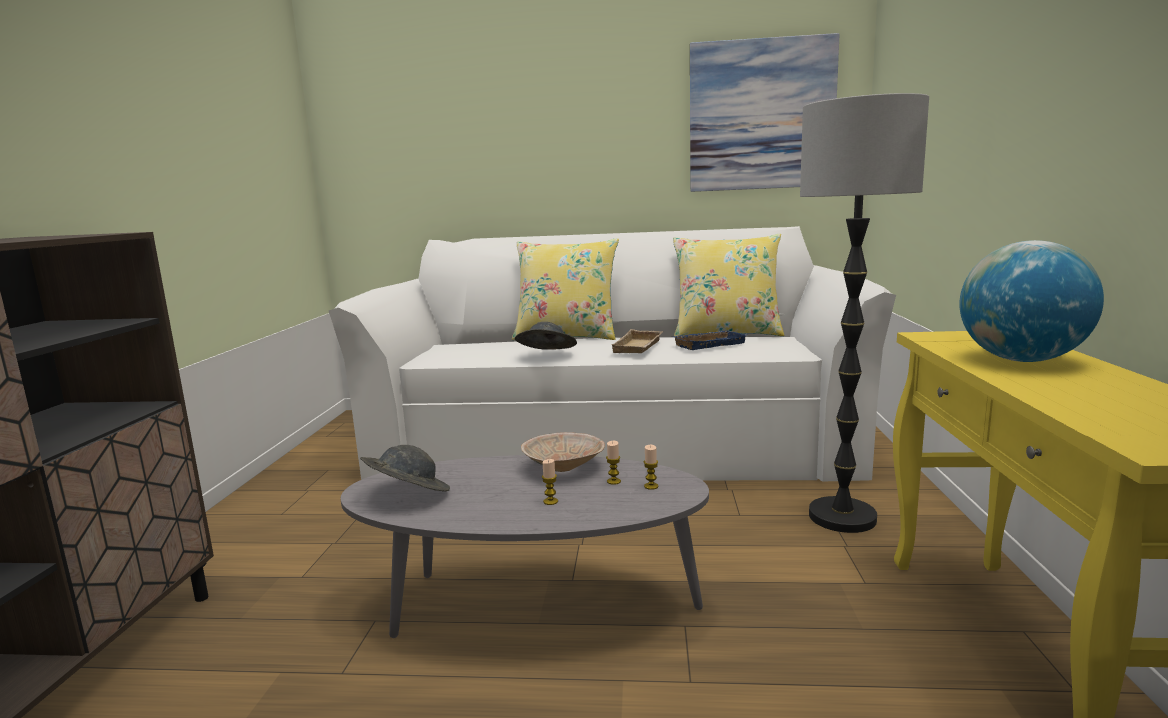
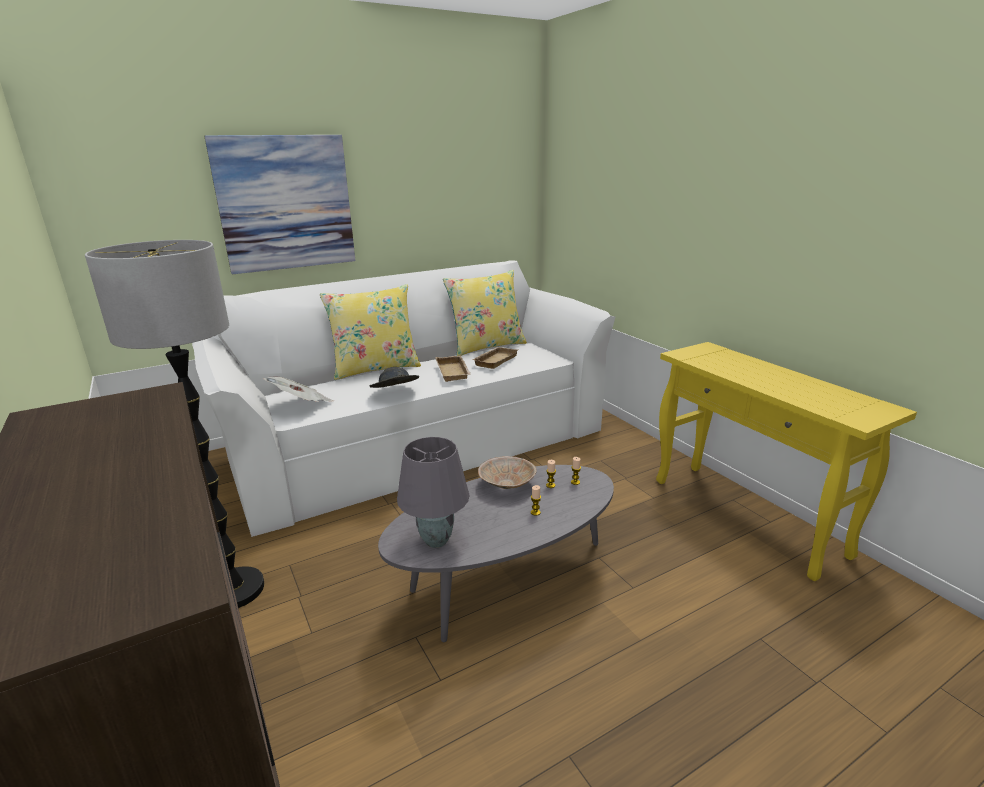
camera: 35 degrees left, 10 degrees up
(407, 494) = (435, 540): grey hat -> grey table lamp
(450, 352) = (302, 404): none -> newspaper
(709, 344) = (494, 360): blue tray -> beige tray
(761, 115) = (477, 174): picture -> picture (286, 203)
(842, 517) = (608, 460): floor lamp -> floor lamp (235, 590)
(1021, 360) = (743, 369): globe -> none

